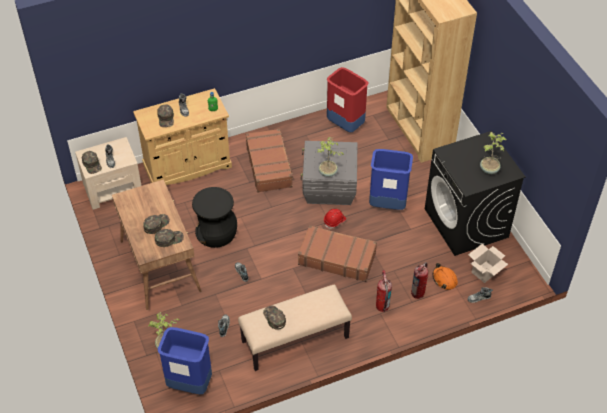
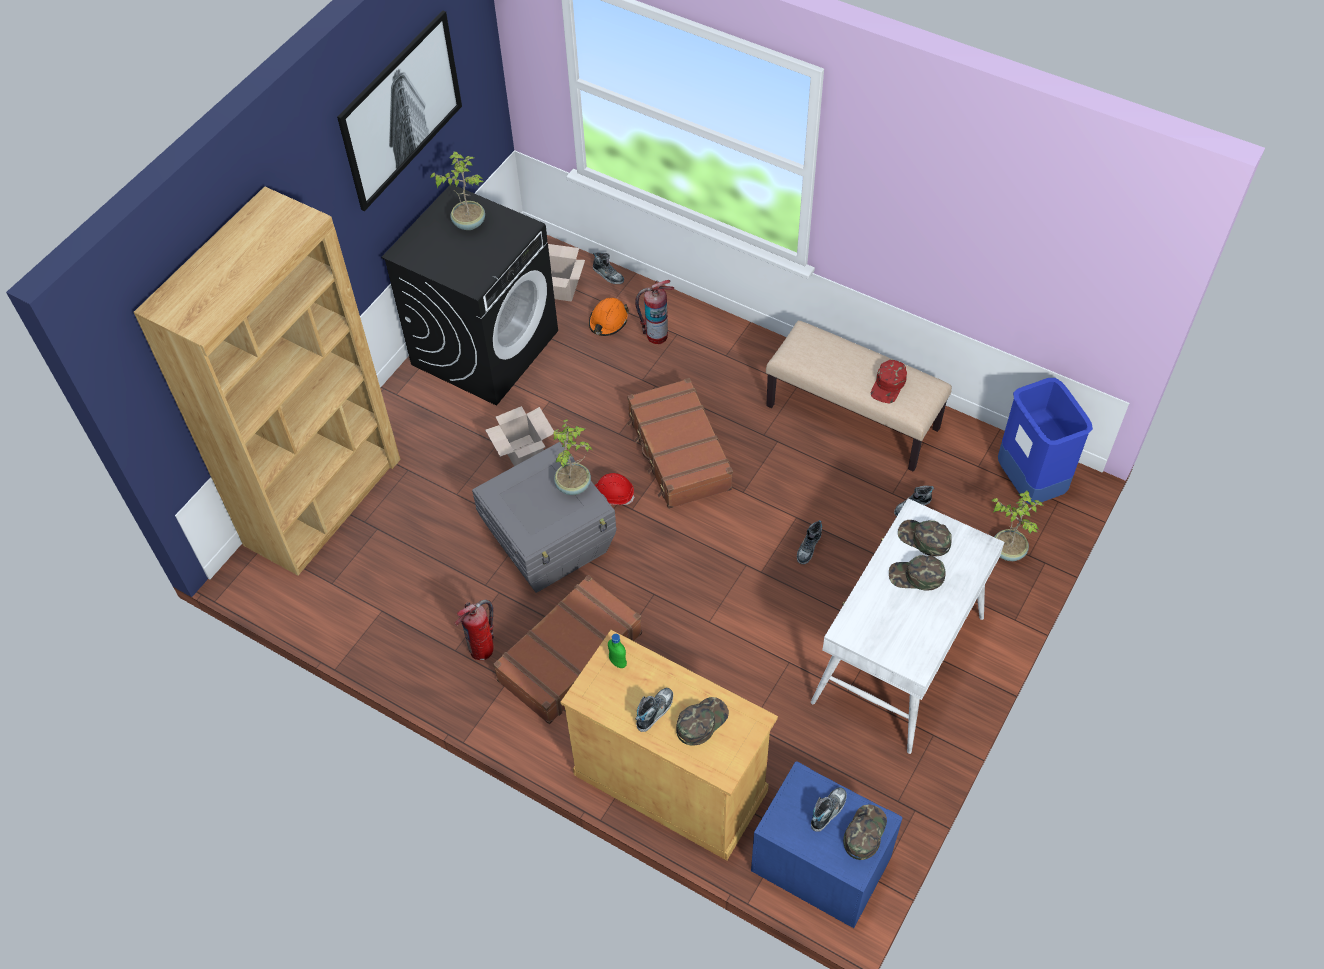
camera: 125 degrees left, 5 degrees up
(113, 188) = (820, 863): beige nightstand -> blue nightstand
(159, 266) = (898, 661): brown desk -> white desk
(216, 232) = (768, 632): black stool -> none
(274, 318) = (888, 385): green cap -> red cap
(345, 125) = (385, 608): red trash can -> none
(382, 306) = (713, 359): fire extinguisher -> fire extinguisher (482, 649)
(387, 204) = (522, 453): blue trash can -> cardboard box
(527, 104) = (399, 109): none -> picture

